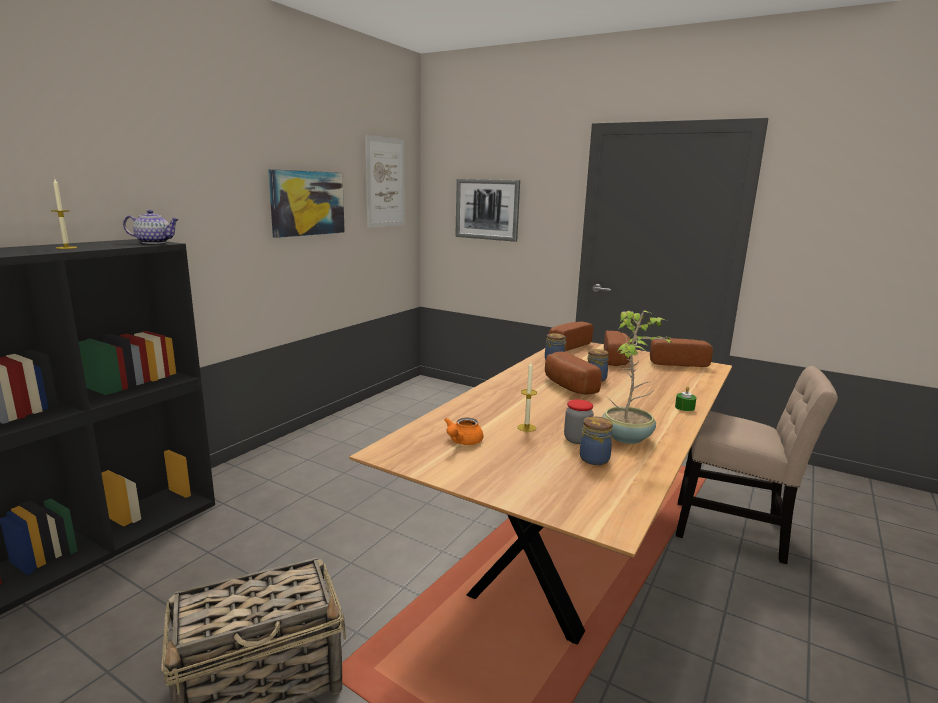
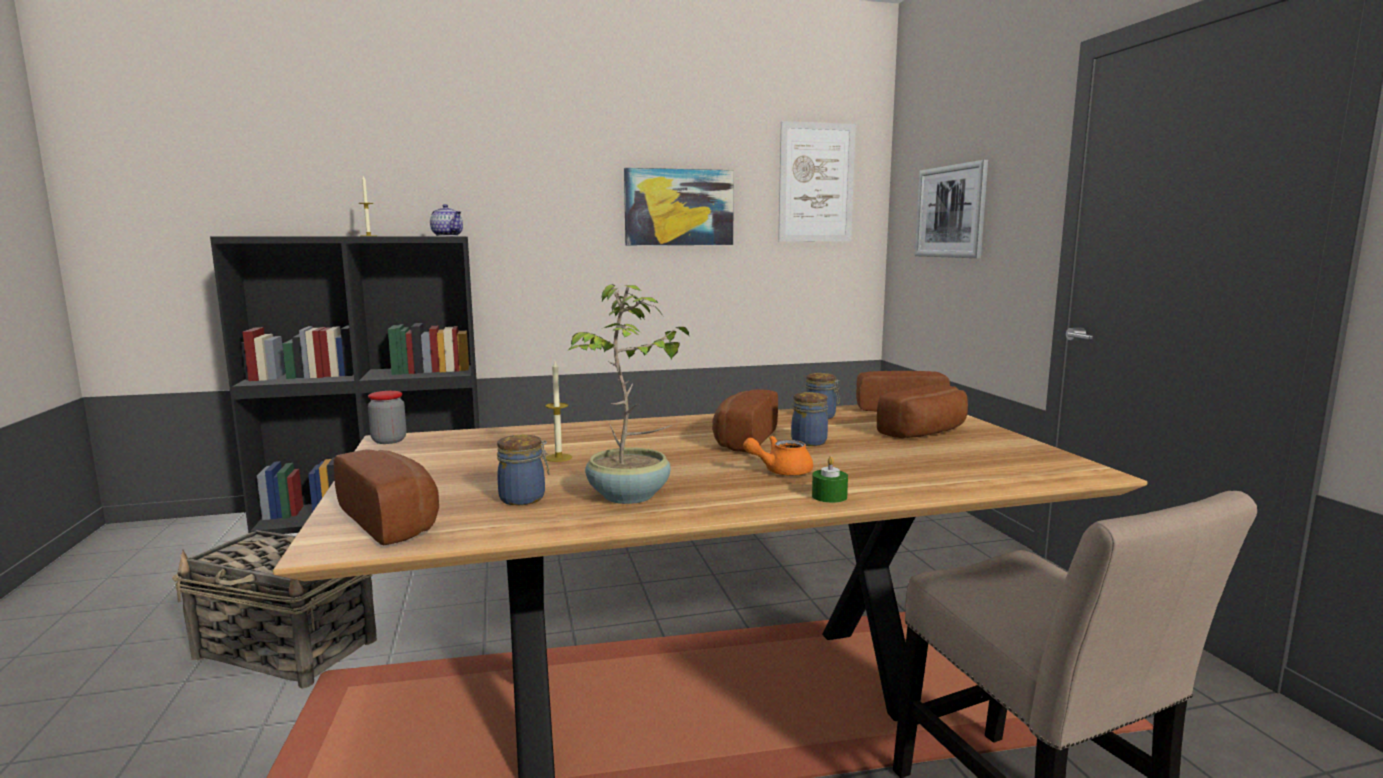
camera: 45 degrees right, 5 degrees down
(462, 442) = (466, 450): orange teapot -> orange teapot (780, 471)
(577, 439) = (568, 480): jar -> jar (389, 440)
(676, 362) = (1027, 455): bread -> bread (394, 519)

